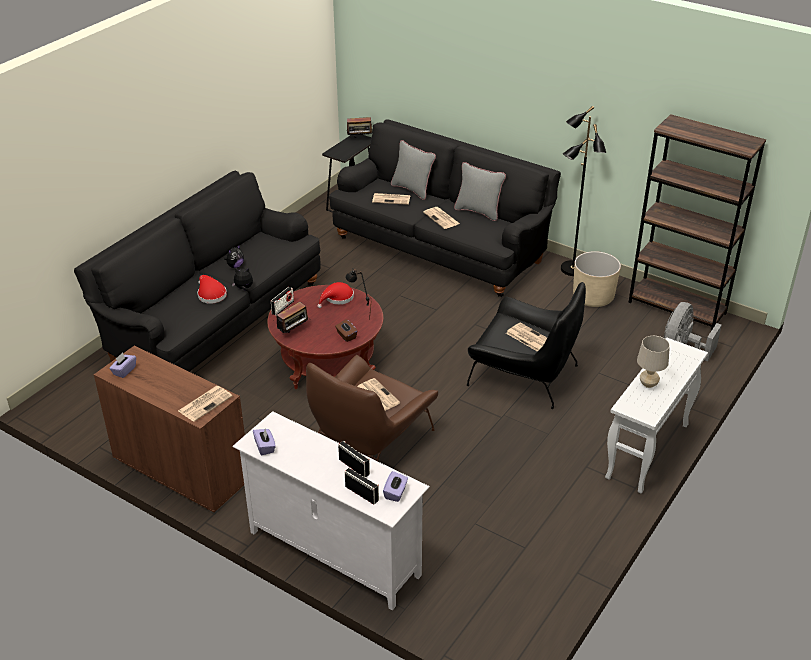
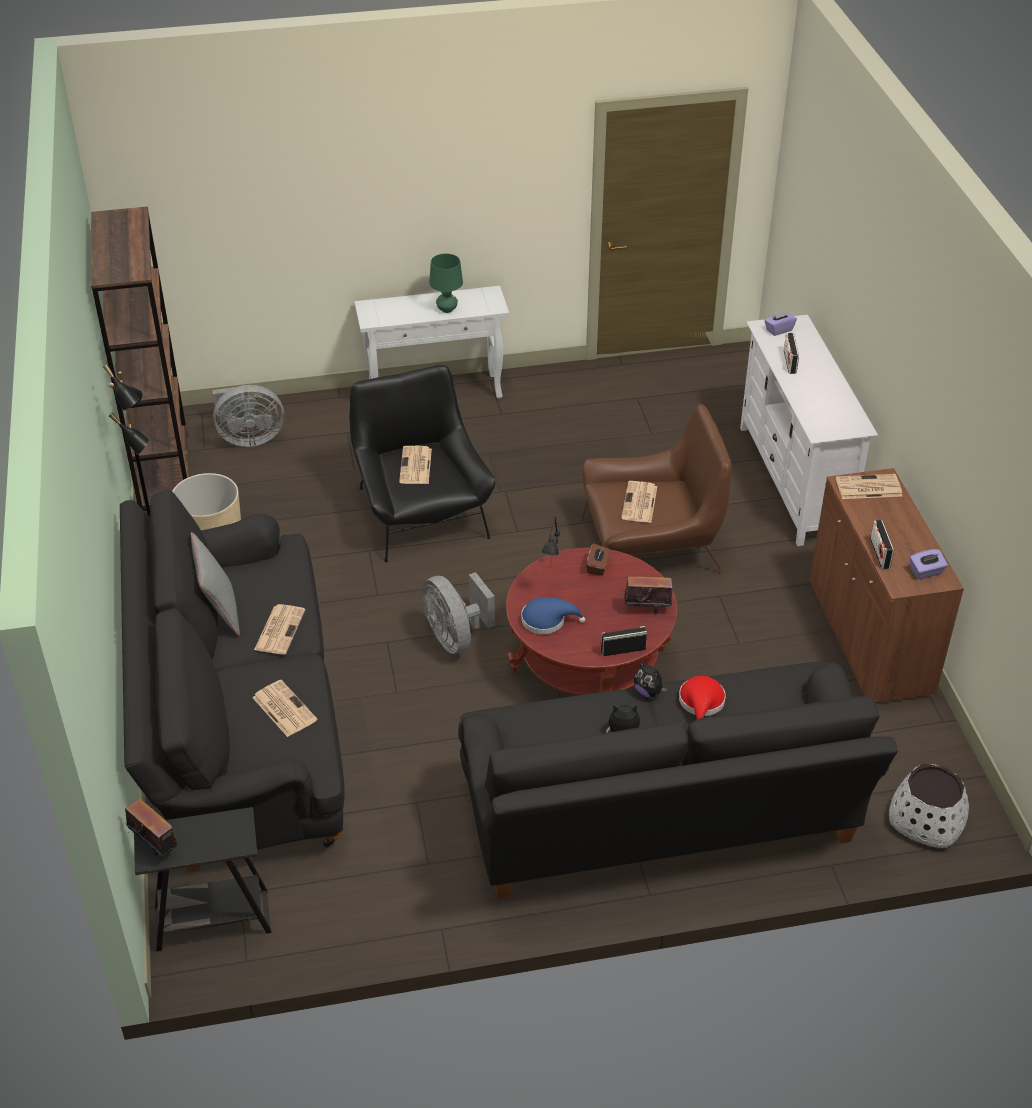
camera: 135 degrees left, 5 degrees up
(77, 393) = (926, 819): none -> white planter
(265, 447) = (849, 416): purple tissue box -> none
(337, 298) = (547, 620): red hat -> blue hat
(362, 493) = (805, 343): radio -> radio (879, 553)
(408, 330) = (455, 637): none -> grey fan
(412, 189) = (228, 711): grey pillow -> none
(648, 384) = (447, 309): beige table lamp -> green table lamp

